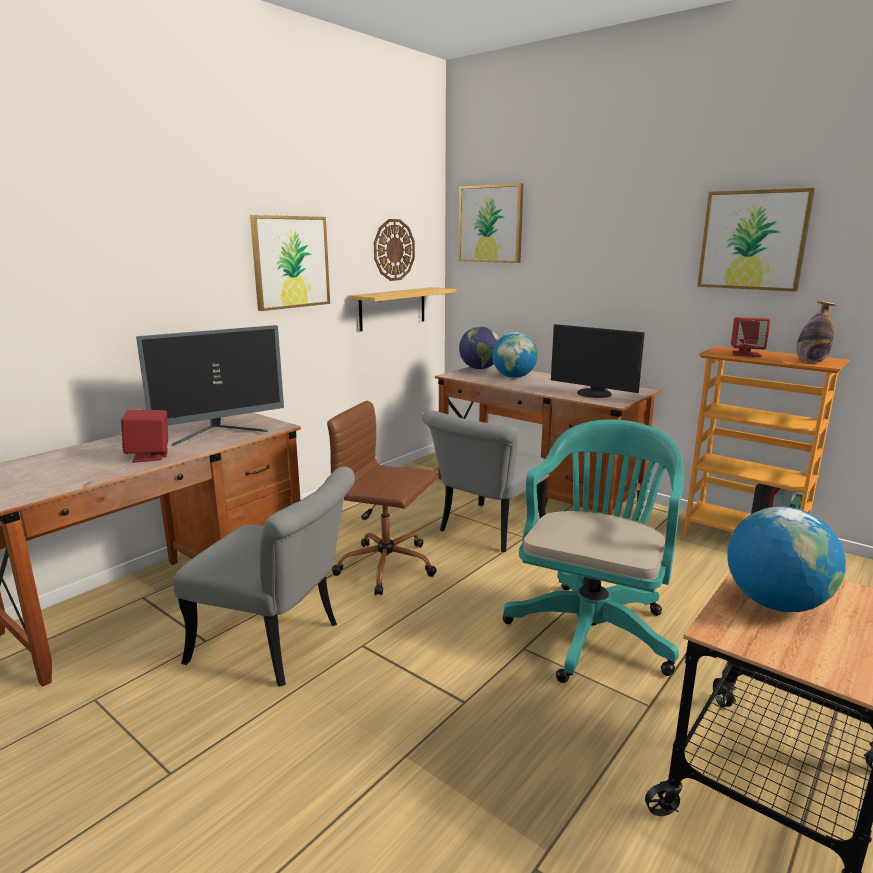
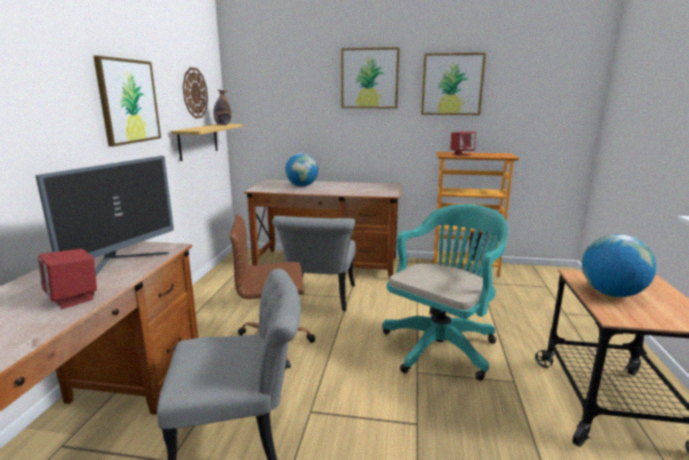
camera: 30 degrees left, 0 degrees up
(479, 368) = (269, 183): globe -> none
(490, 224) = (263, 74): picture -> picture (369, 78)
(592, 628) = (442, 344): turquoise office chair -> turquoise office chair turned 45 degrees clockwise
(593, 394) = (369, 190): monitor -> none
(810, 361) = (498, 155): bottle -> bottle (222, 124)

